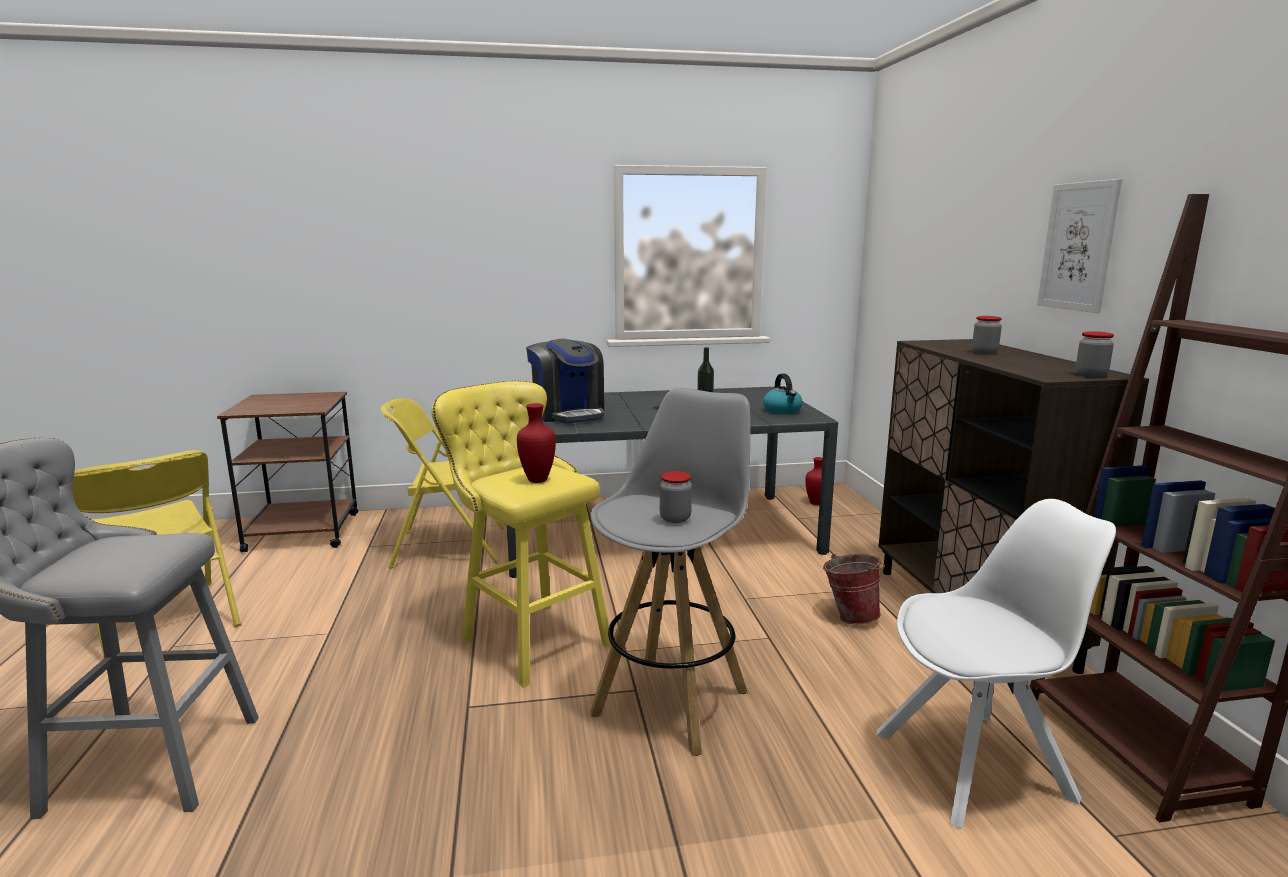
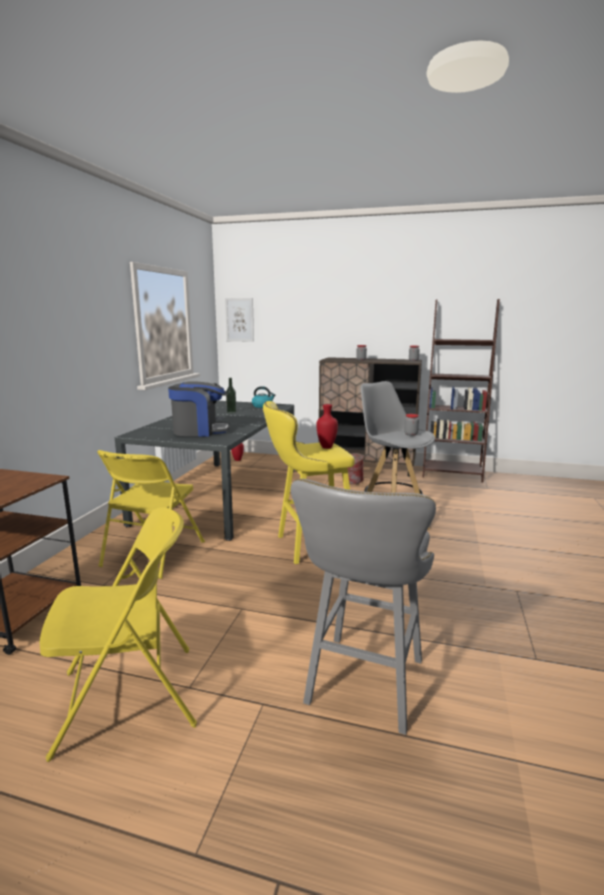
camera: 65 degrees left, 0 degrees up
(976, 765) = (452, 492): white chair -> none
(1078, 246) = (380, 316): picture -> picture (239, 320)

